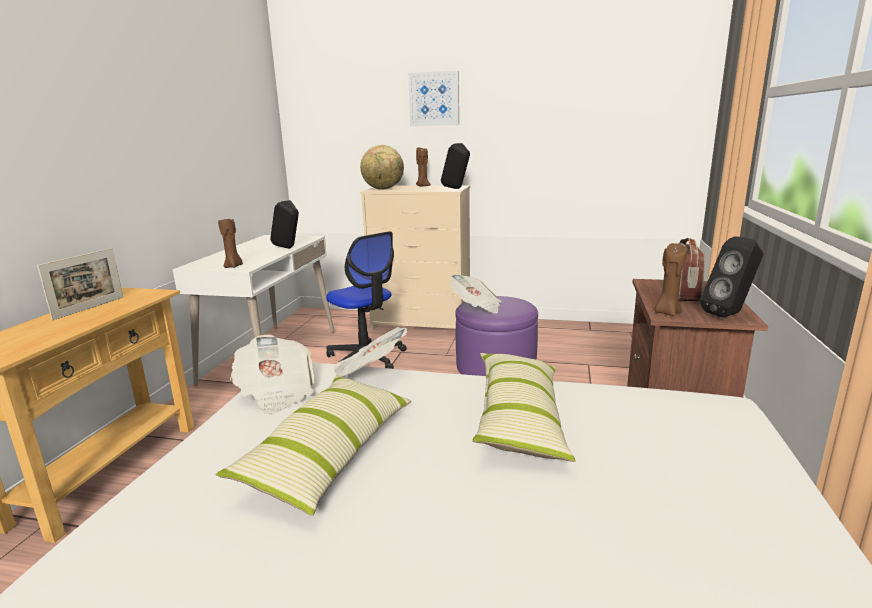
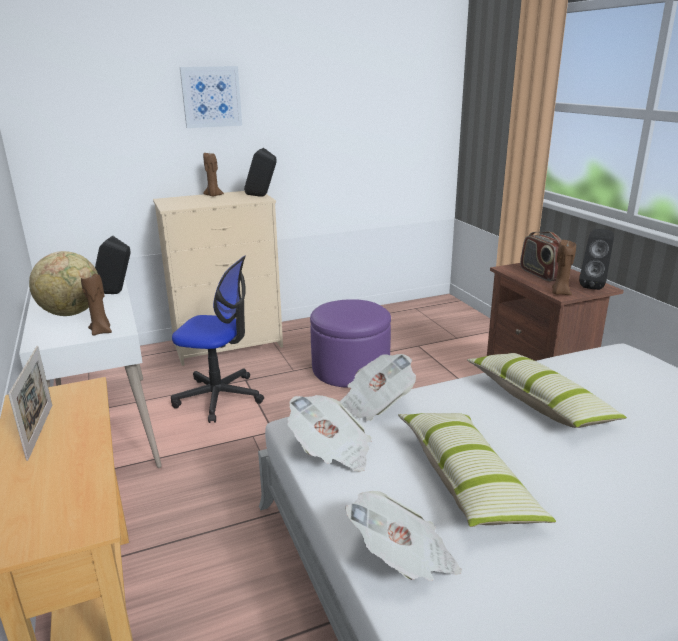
camera: 35 degrees left, 5 degrees up
(383, 189) = (180, 204): globe -> globe (72, 313)
(476, 307) = (338, 316): newspaper -> newspaper (403, 559)

